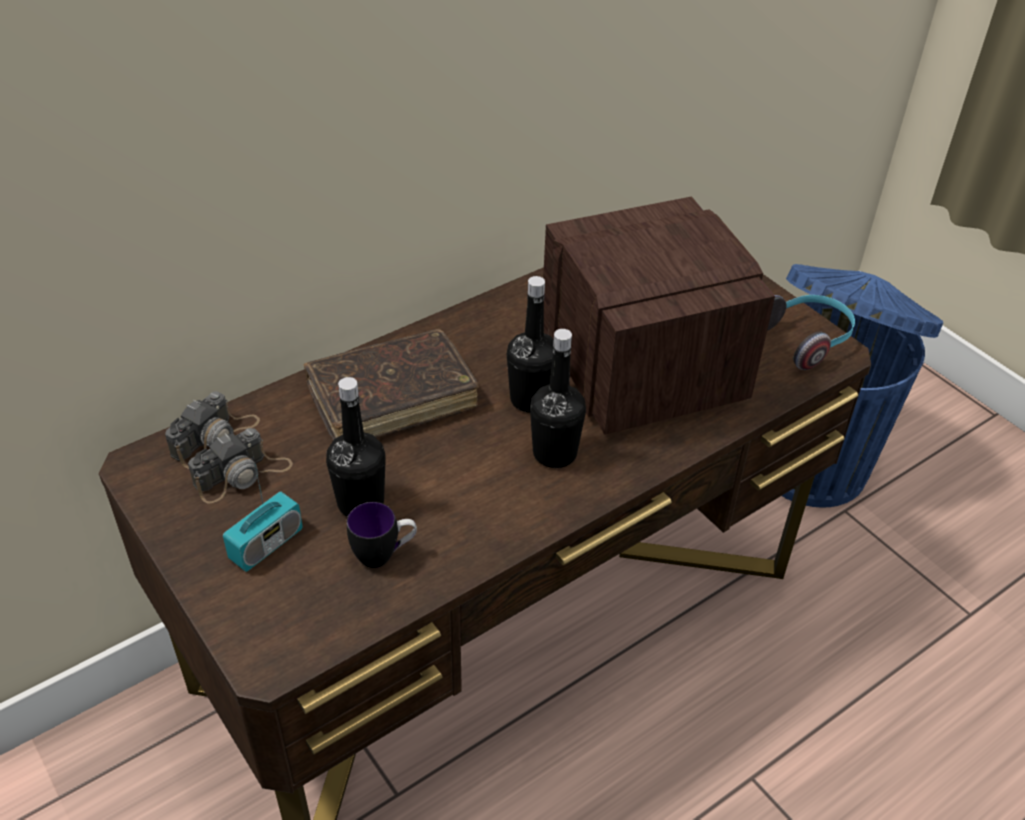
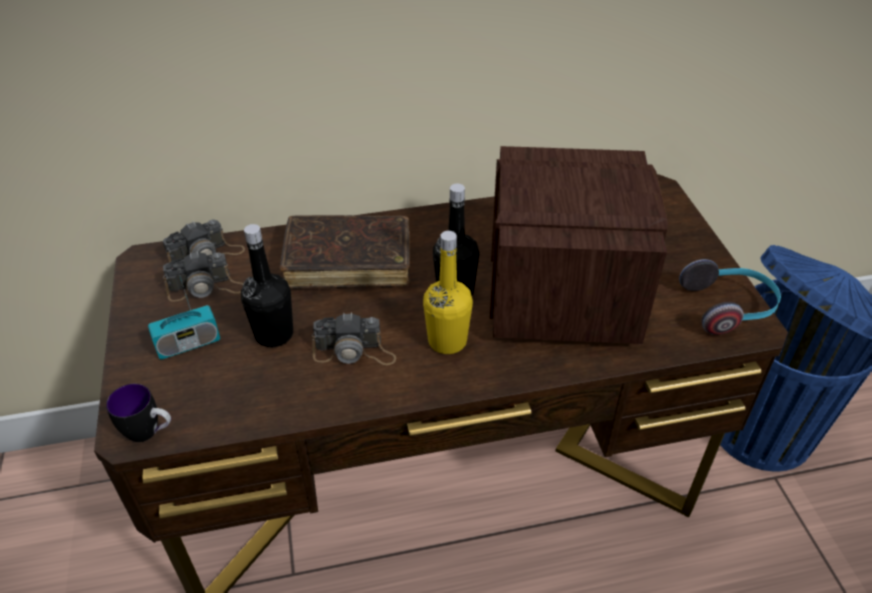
camera: 25 degrees right, 0 degrees up
(384, 555) = (265, 380): mug -> mug (150, 433)
(463, 494) = (354, 351): none -> camera
(554, 453) = (447, 341): black bottle -> yellow bottle

